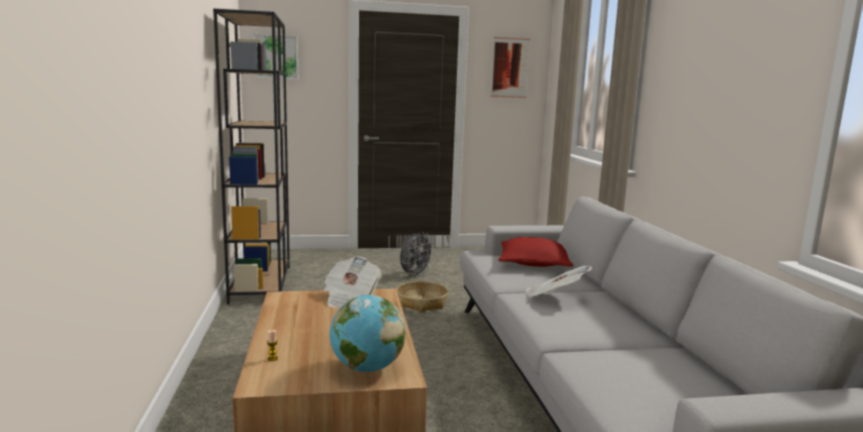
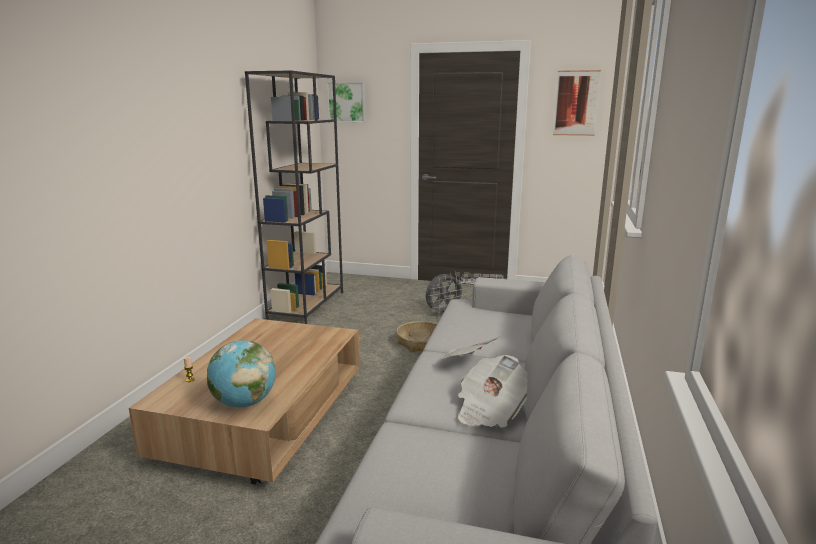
camera: 25 degrees right, 5 degrees up
(350, 297) = (310, 333): newspaper -> newspaper (490, 410)
(533, 263) = (500, 322): red pillow -> none

